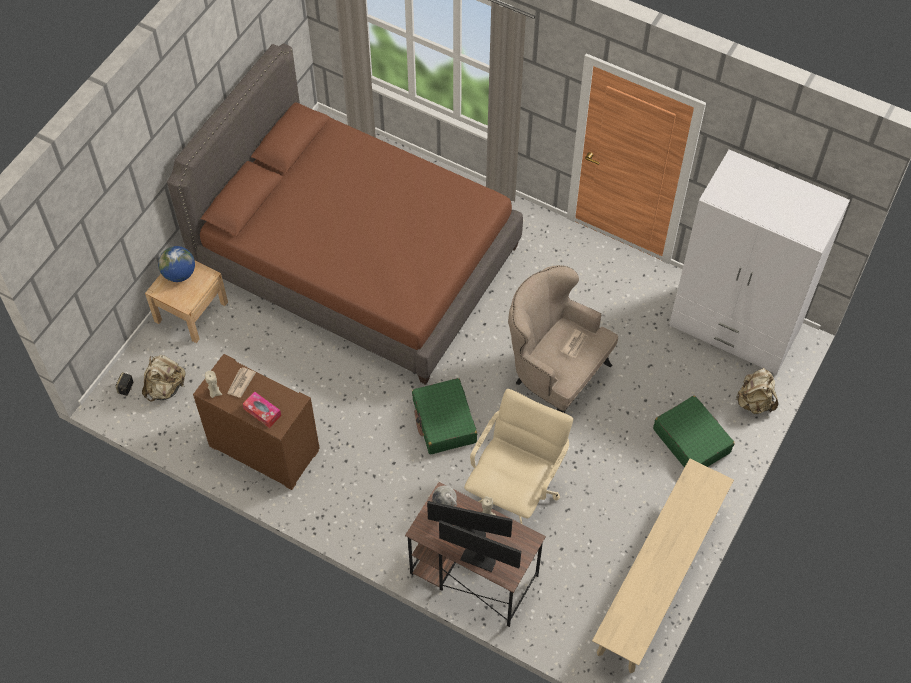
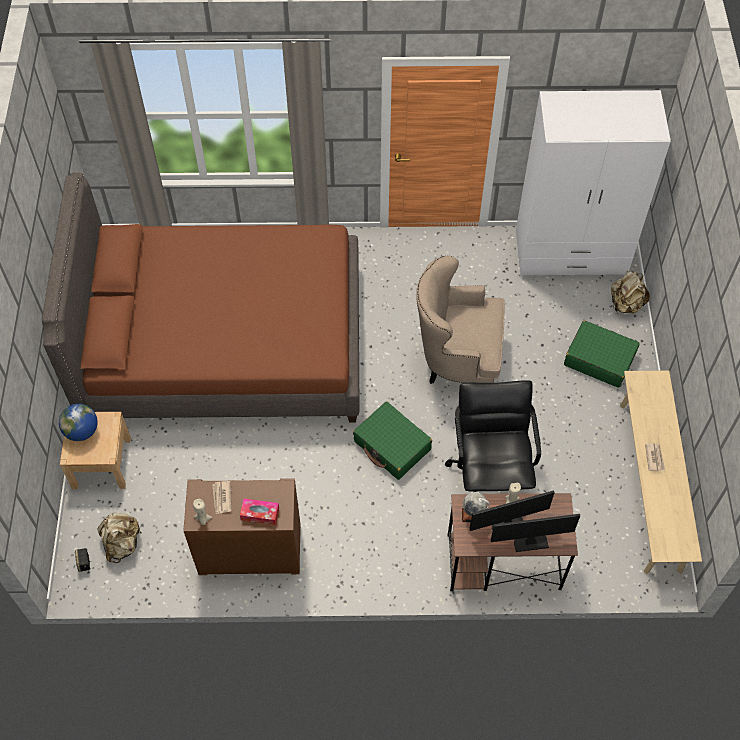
camera: 30 degrees left, 0 degrees up
(515, 491) = (489, 473): beige office chair -> black office chair
(574, 344) = (475, 322): newspaper -> newspaper (654, 457)

